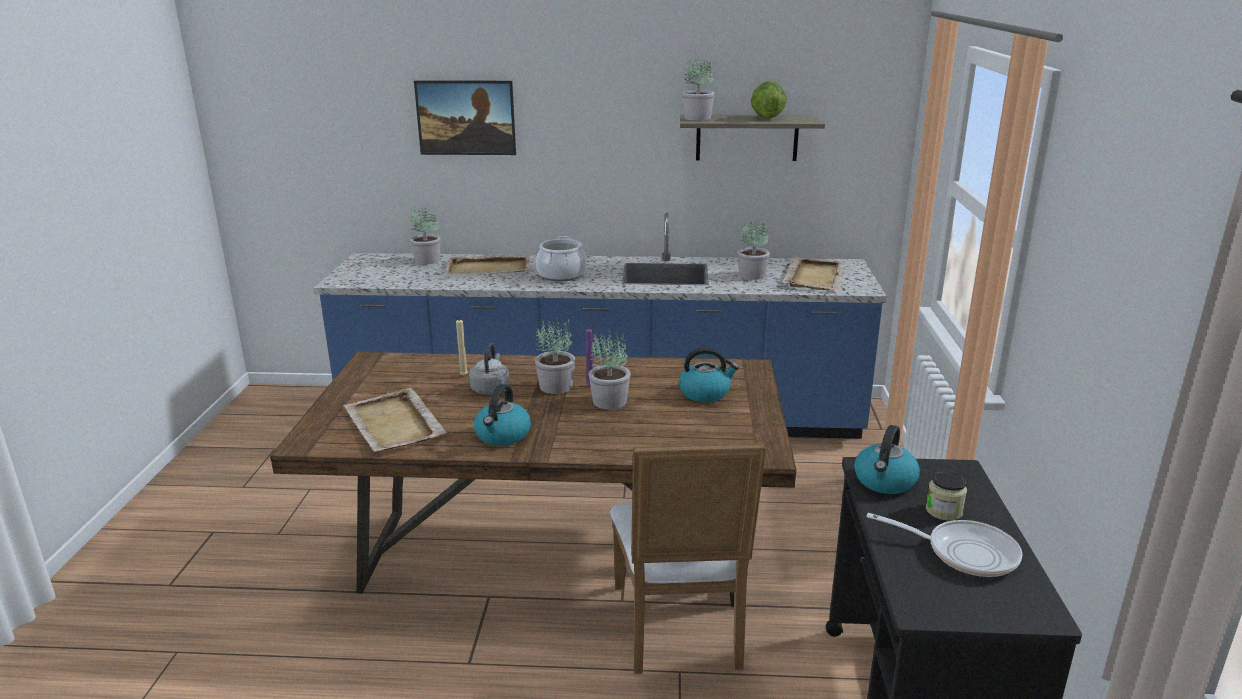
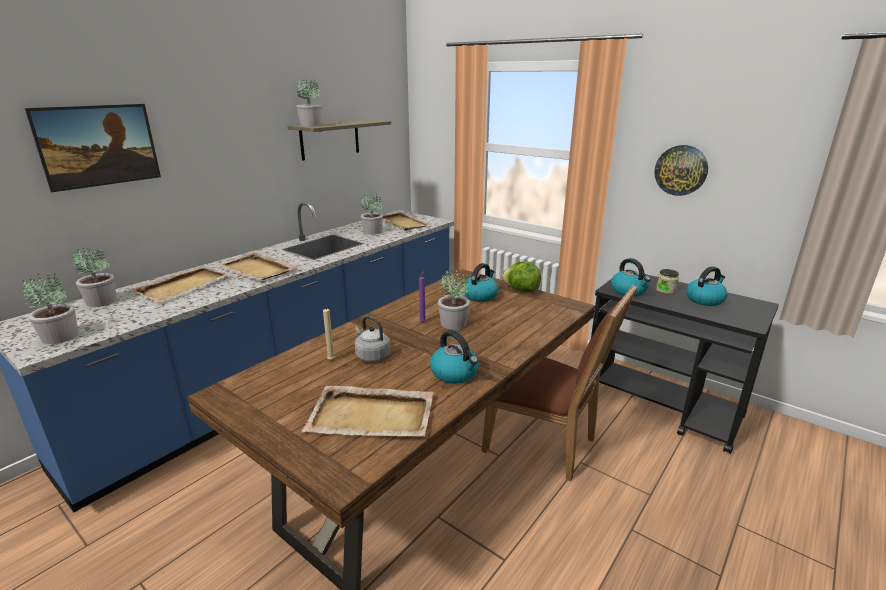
camera: 55 degrees left, 0 degrees up
(556, 386) = (405, 332): potted plant -> potted plant (60, 336)
(562, 275) = (257, 269): cooking pot -> beige tray
(682, 631) = (546, 445): white chair -> brown chair
(766, 118) = (349, 122): lettuce -> lettuce (521, 290)
(964, 552) = (705, 299): frying pan -> kettle
(1089, 309) = (681, 170): none -> wall clock

